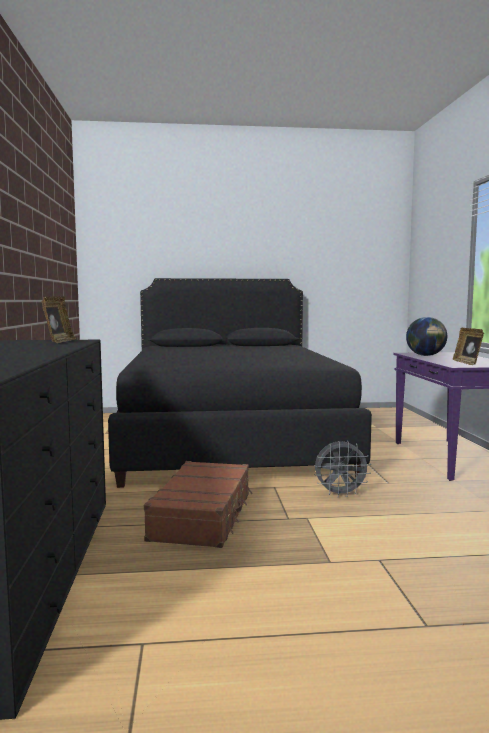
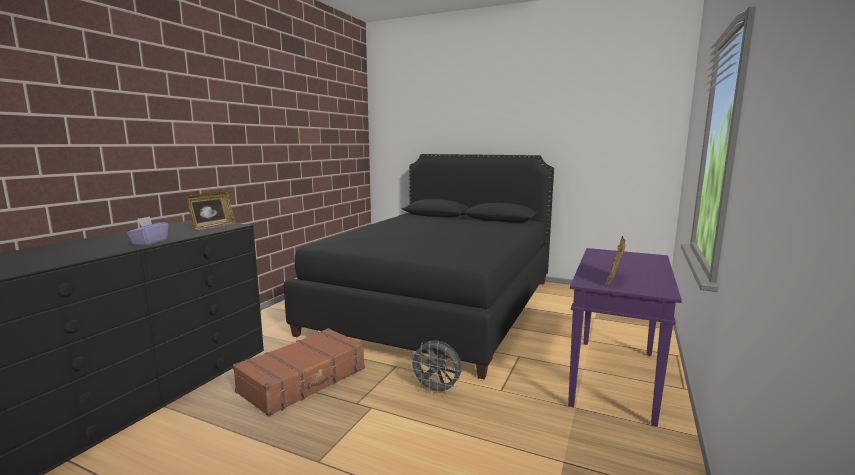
camera: 30 degrees right, 5 degrees up
(49, 350) = (149, 242): none -> purple tissue box
(426, 355) = (605, 258): globe -> none

